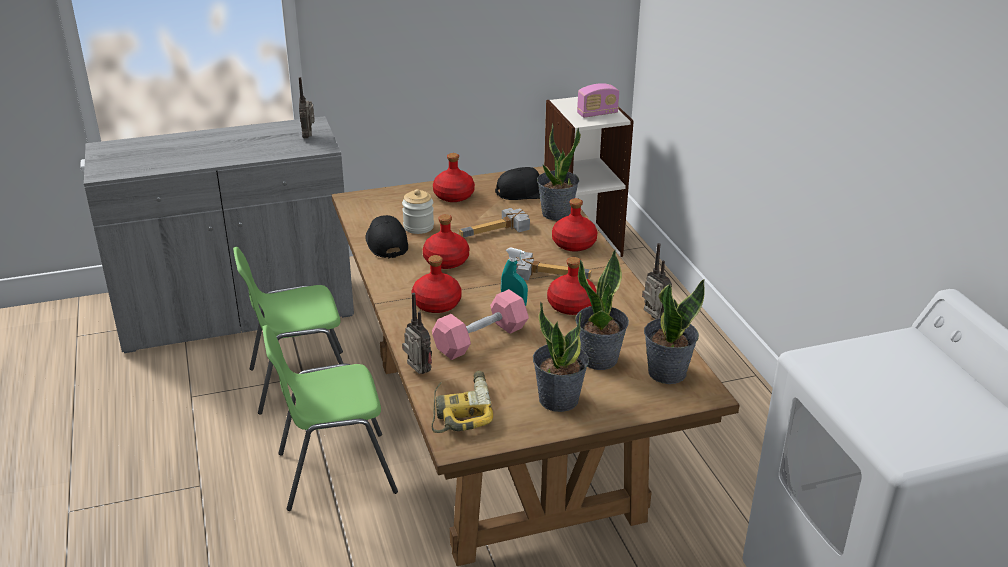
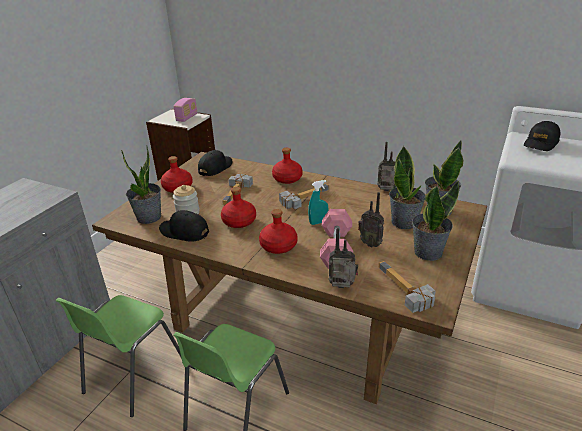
camera: 45 degrees left, 0 degrees up
(309, 136) = (33, 193): radio -> radio (370, 243)
(460, 409) = (401, 291): power drill -> hammer
(556, 214) = (251, 170): potted plant -> potted plant (149, 217)
(571, 306) = (344, 206): red bottle -> none
(905, 360) = (541, 143): none -> black cap

